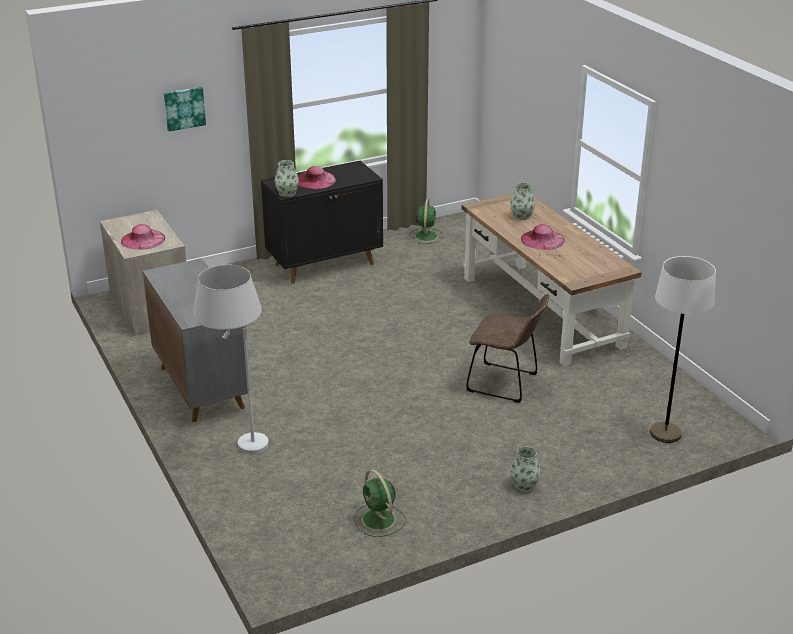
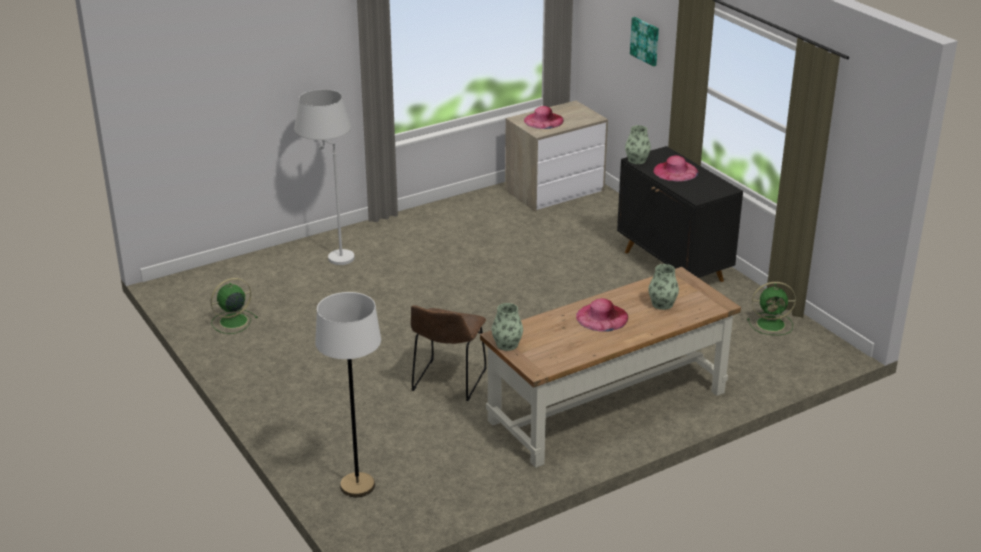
camera: 85 degrees right, 0 degrees up
(201, 387) = (426, 227): grey cabinet -> none
(524, 485) = (273, 393): vase -> vase (507, 344)

